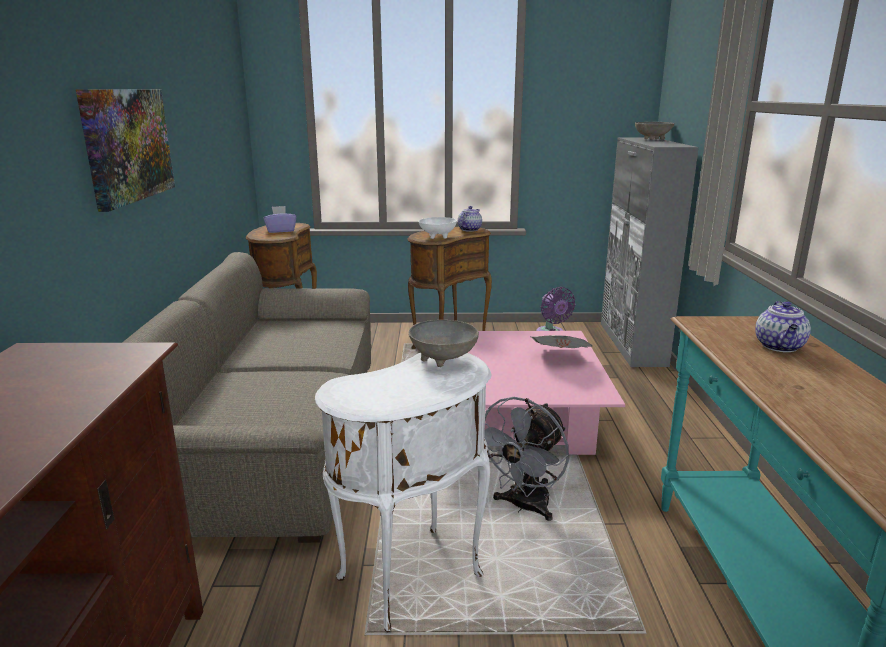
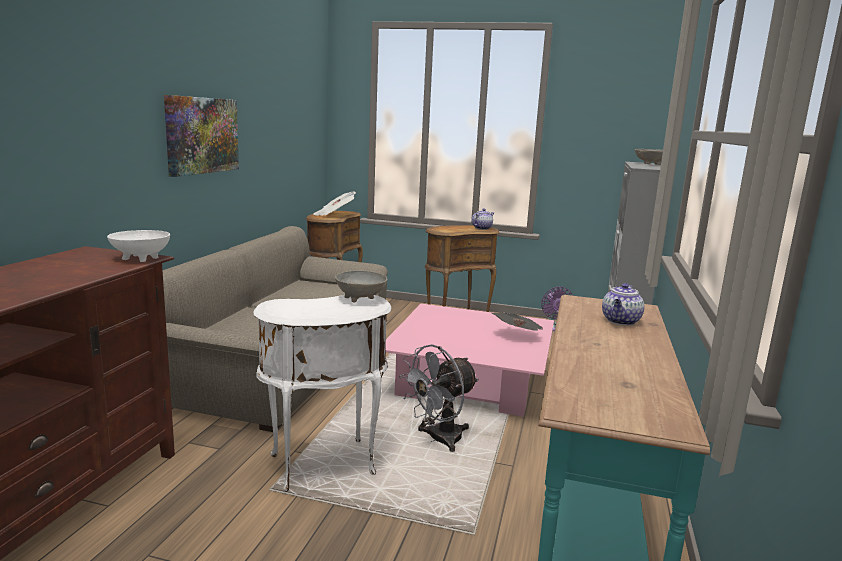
camera: 15 degrees right, 5 degrees down
(280, 230) = (334, 215): purple tissue box -> newspaper
(438, 236) = (450, 230): white bowl -> white bowl (142, 258)

